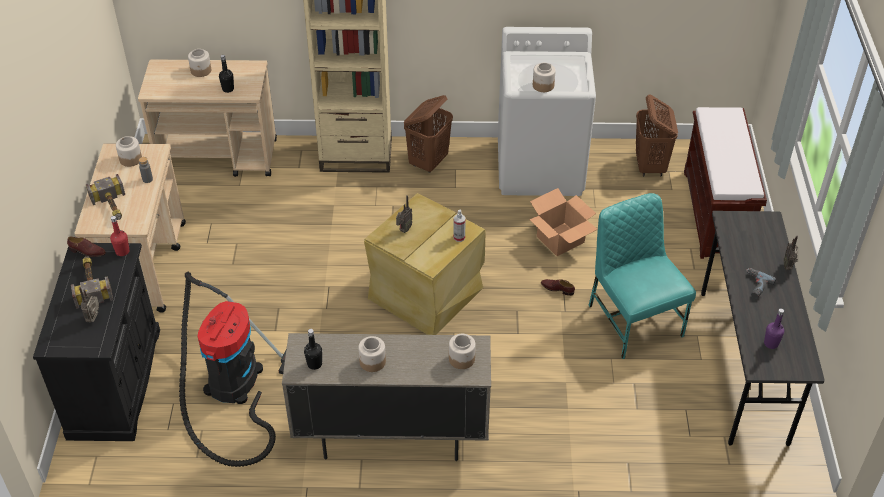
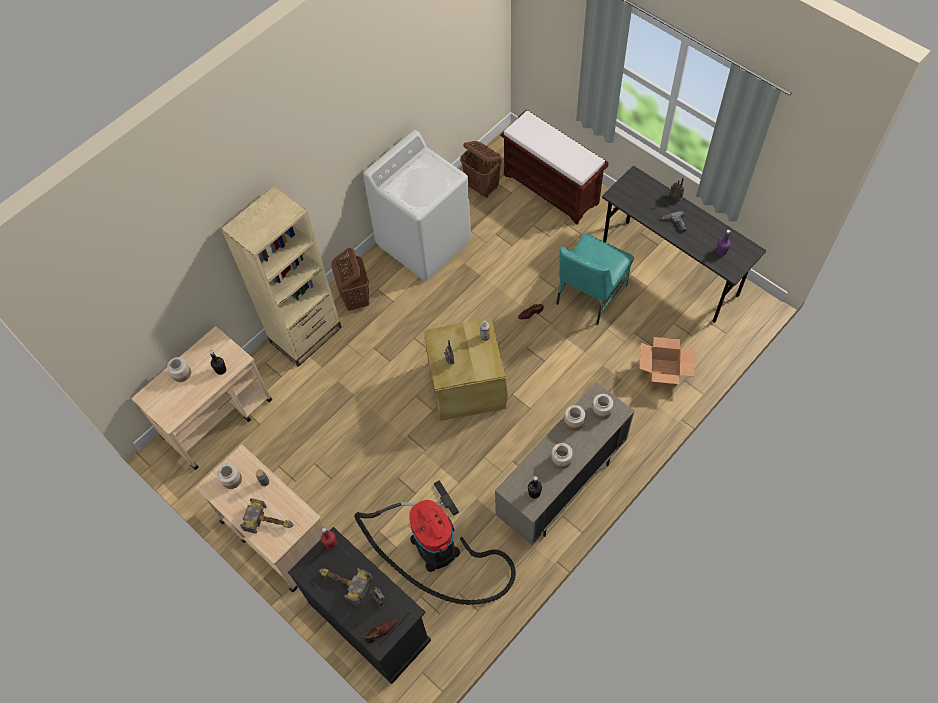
camera: 45 degrees left, 15 degrees up
(87, 251) = (309, 566): brown shoe -> brown shoe (381, 631)
(543, 85) = (431, 194): jar -> jar (573, 422)
(560, 239) = (493, 280): cardboard box -> cardboard box (662, 372)
(633, 319) = (589, 295): turquoise chair -> turquoise chair turned 75 degrees counterclockwise

